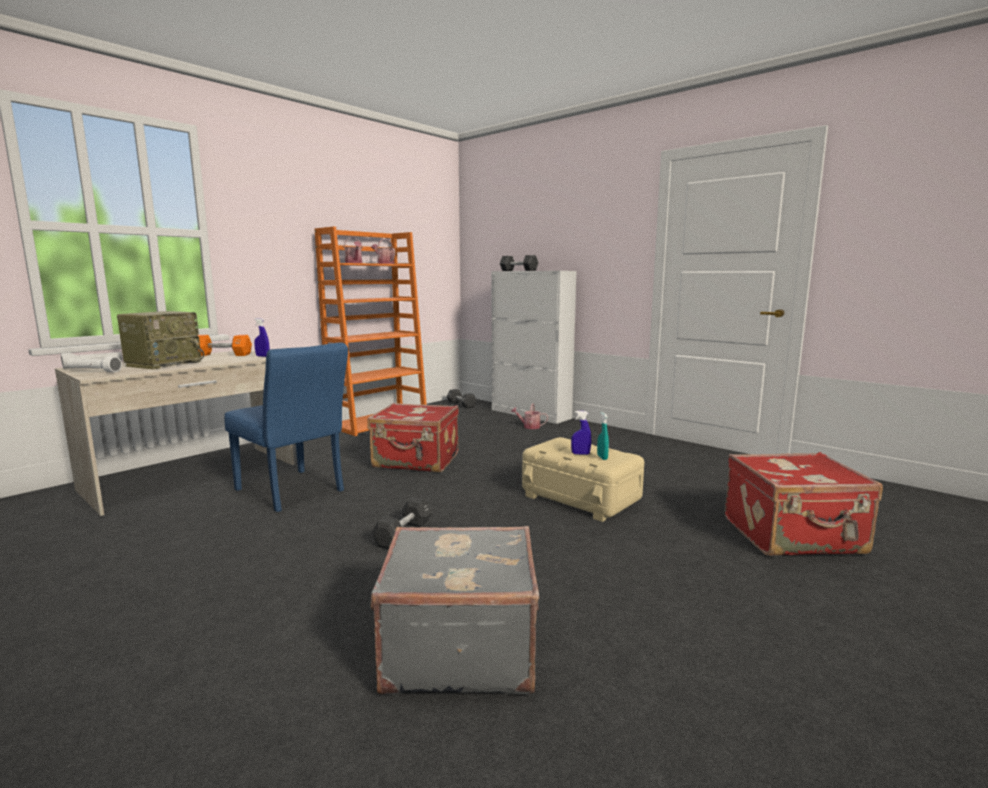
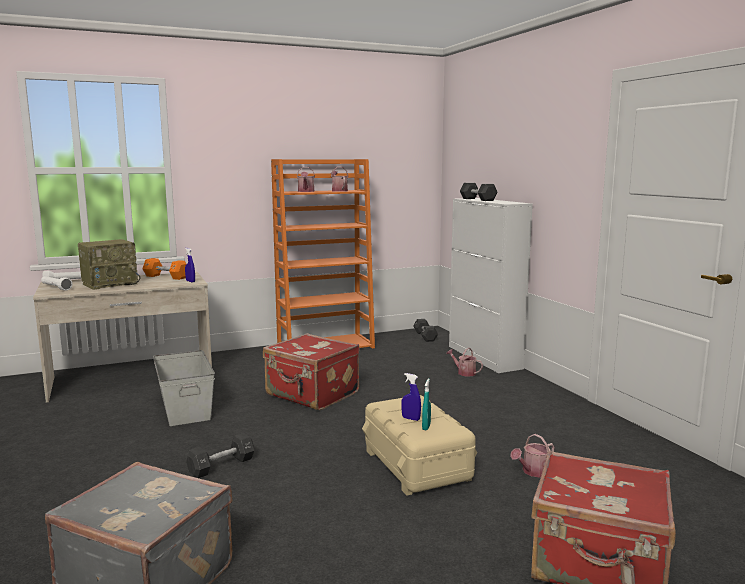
camera: 25 degrees right, 0 degrees up
(294, 492) = (185, 407): blue chair -> grey storage box
(671, 486) = (533, 472): none -> watering can

